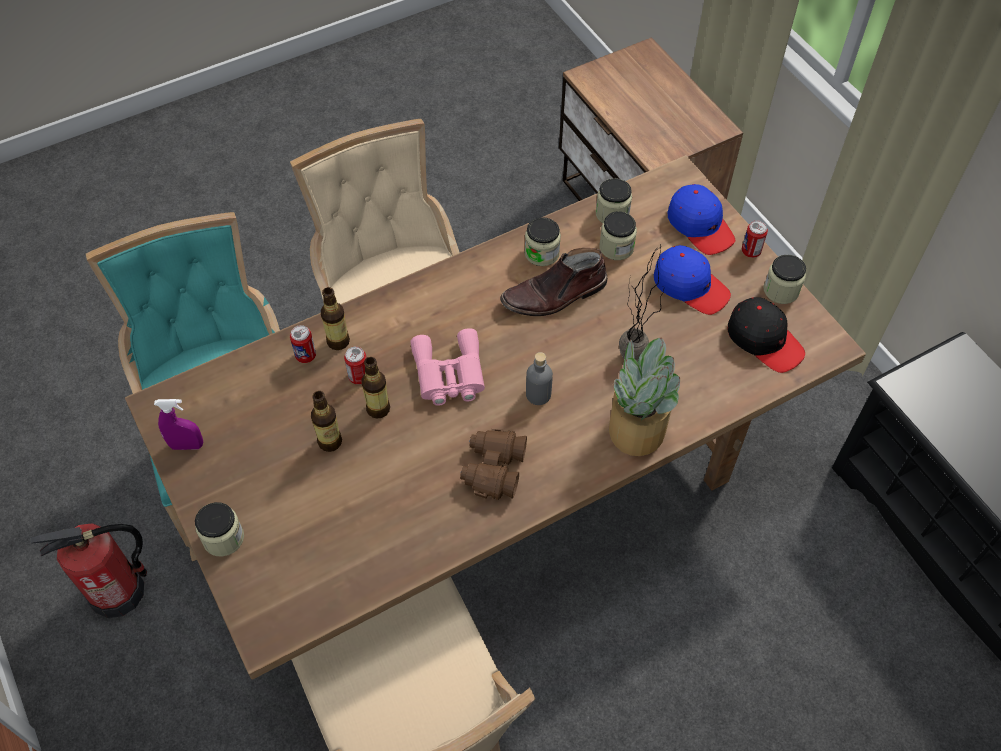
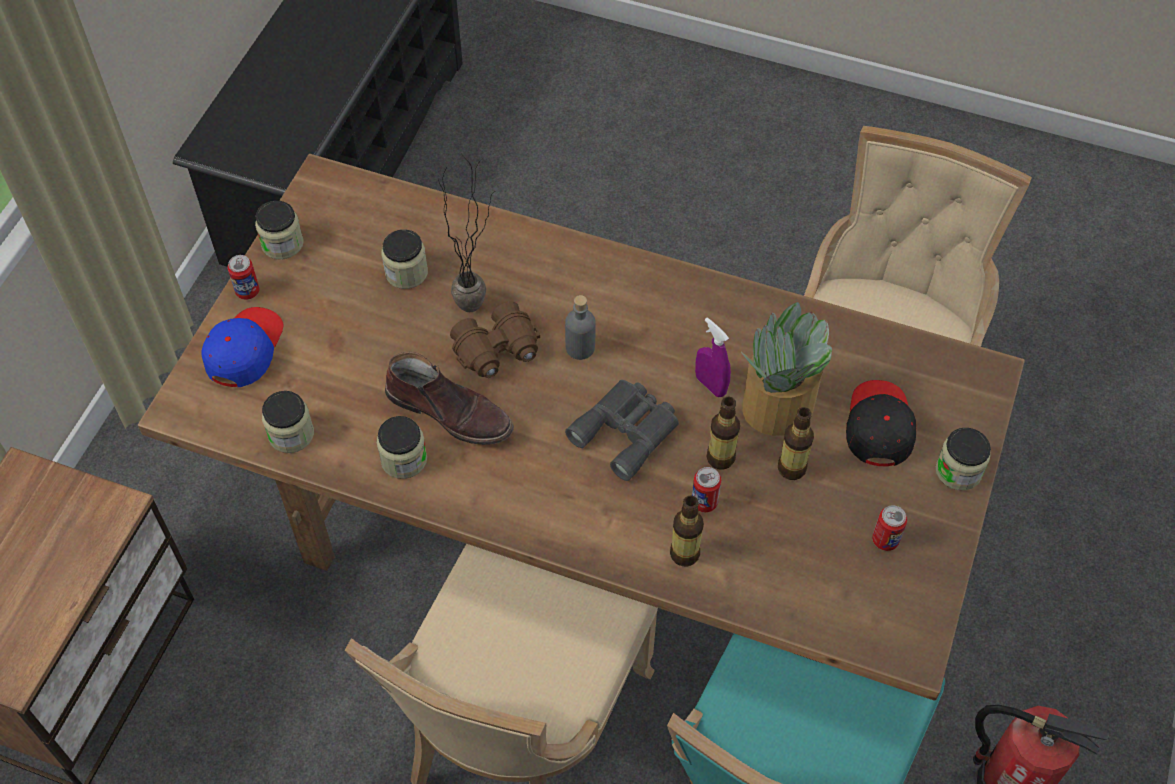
camera: 130 degrees left, 0 degrees up
(187, 445) = (920, 582): purple spray bottle -> purple spray bottle (710, 385)
(305, 355) = (729, 568): can -> can (885, 540)
(449, 374) = (627, 430): pink binoculars -> grey binoculars
(493, 469) = (688, 328): brown binoculars -> brown binoculars (498, 351)
(616, 247) = (338, 401): jar -> jar (406, 273)
(638, 427) = (543, 257): potted plant -> potted plant (776, 407)
(690, 286) = (338, 312): blue cap -> none
(764, 340) = (358, 225): black cap -> black cap (878, 426)

